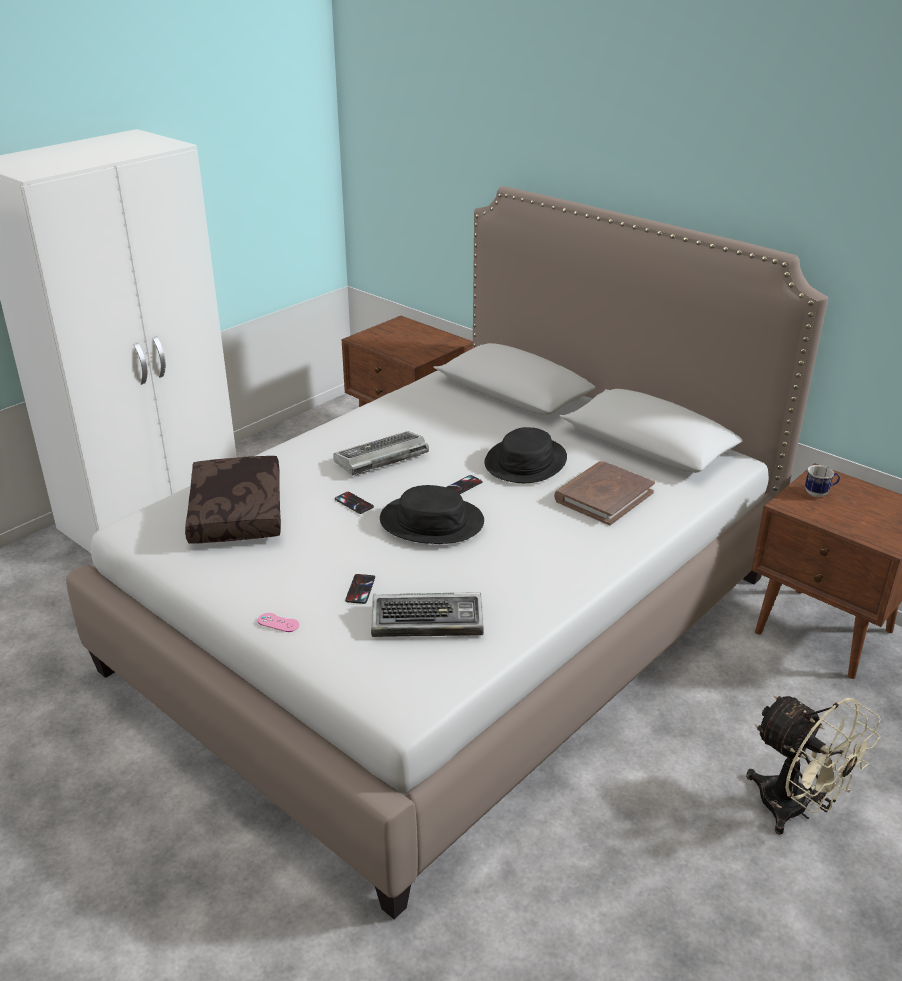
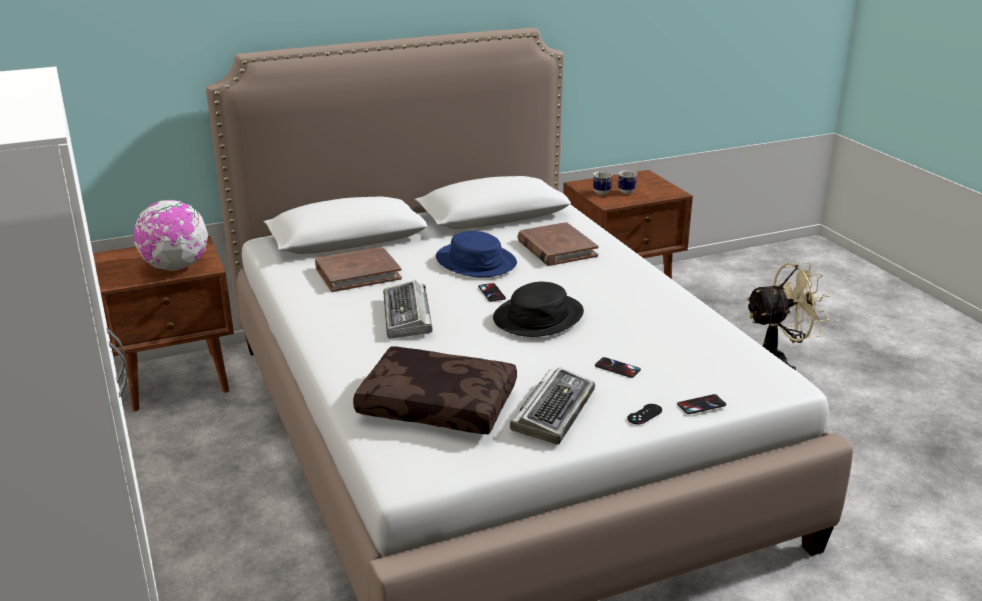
camera: 65 degrees left, 5 degrees down
(278, 623) = (644, 414): pink game controller -> black game controller
(354, 503) = (477, 343): phone -> phone (701, 405)
(404, 349) = (176, 267): none -> globe
(429, 621) = (681, 348): keyboard -> keyboard (553, 411)
(447, 415) = (358, 273): none -> brown book
(526, 462) = (476, 261): black hat -> blue hat
(838, 508) = (625, 192): none -> mug

